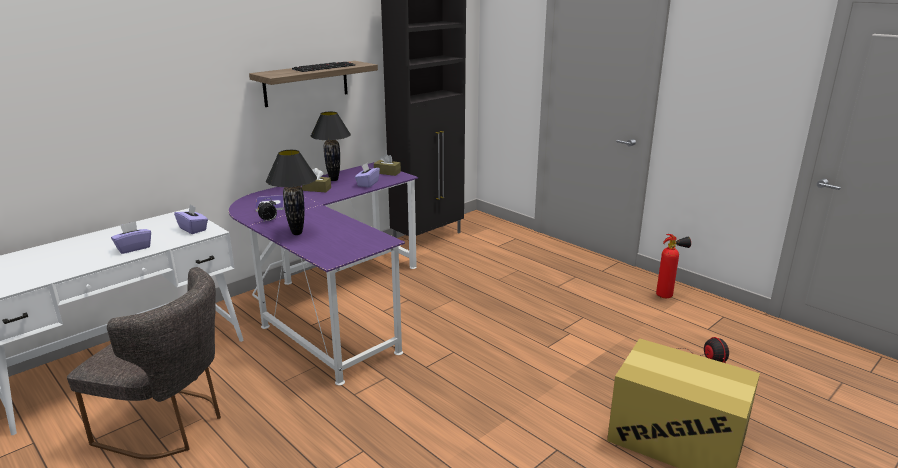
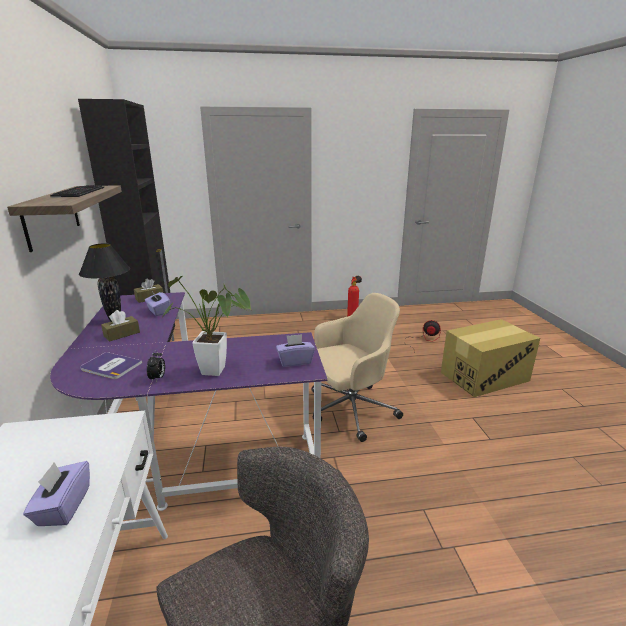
camera: 55 degrees left, 0 degrees up
(193, 229) = (88, 434): purple tissue box -> purple tissue box (295, 361)
(296, 233) = (219, 371): black table lamp -> potted plant
(466, 361) = (349, 410): none -> beige office chair

